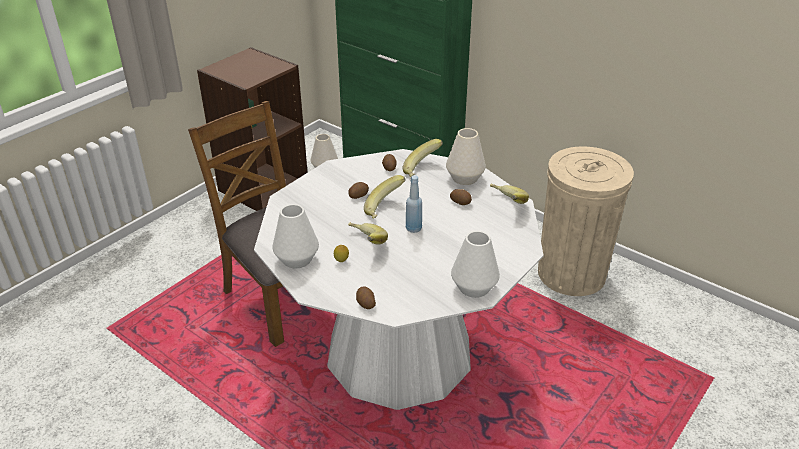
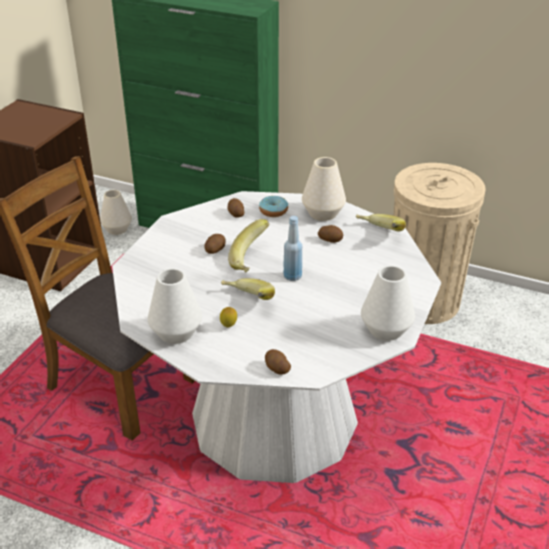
camera: 15 degrees left, 0 degrees up
(422, 170) = (273, 211): banana -> donut

